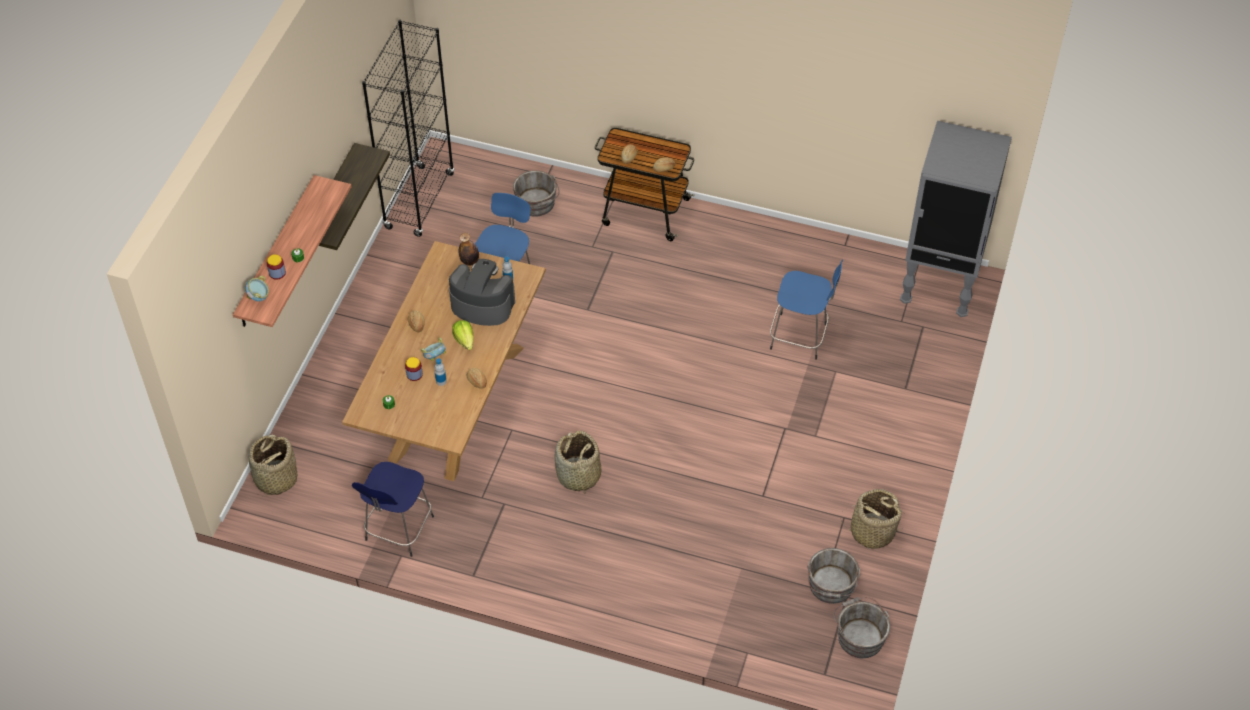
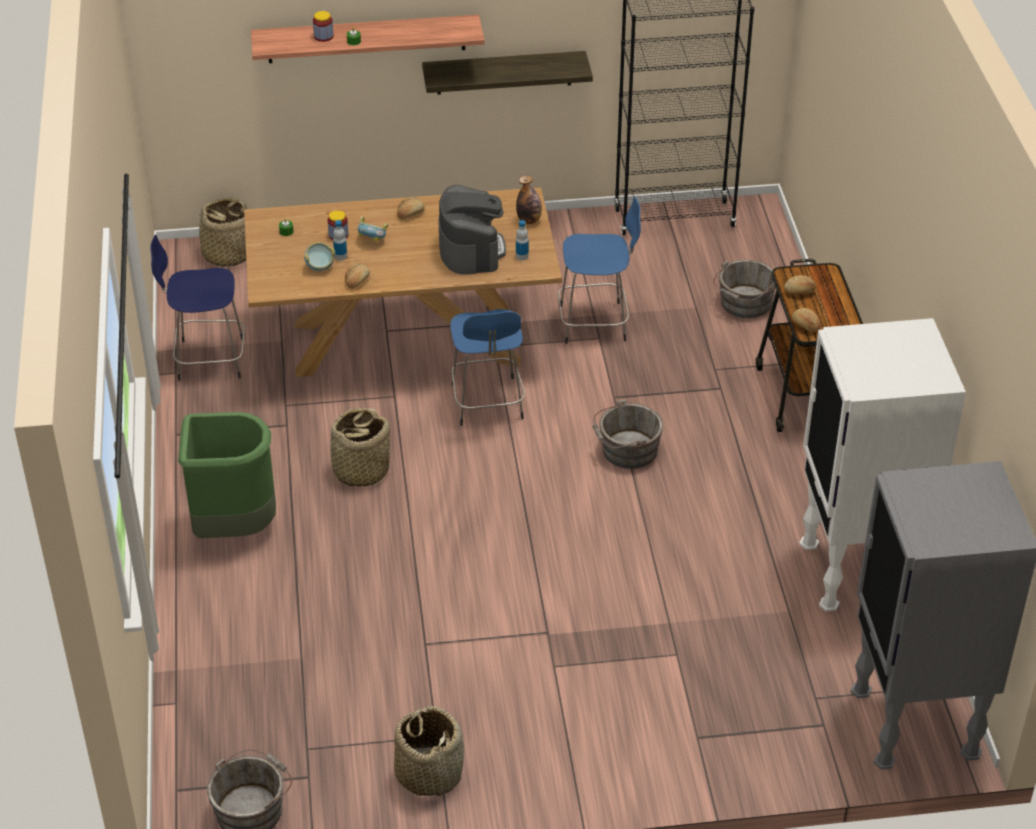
camera: 65 degrees right, 10 degrees down
(259, 297) = (283, 36): bowl -> bowl (319, 268)
(464, 340) = (410, 254): lettuce -> none
(595, 569) = (233, 528): none -> green trash can
(800, 337) = (710, 601): blue stool -> blue stool (487, 403)
(811, 257) = (856, 571): none -> white cabinet
(831, 587) = (316, 756): grey bucket -> grey bucket (626, 451)

